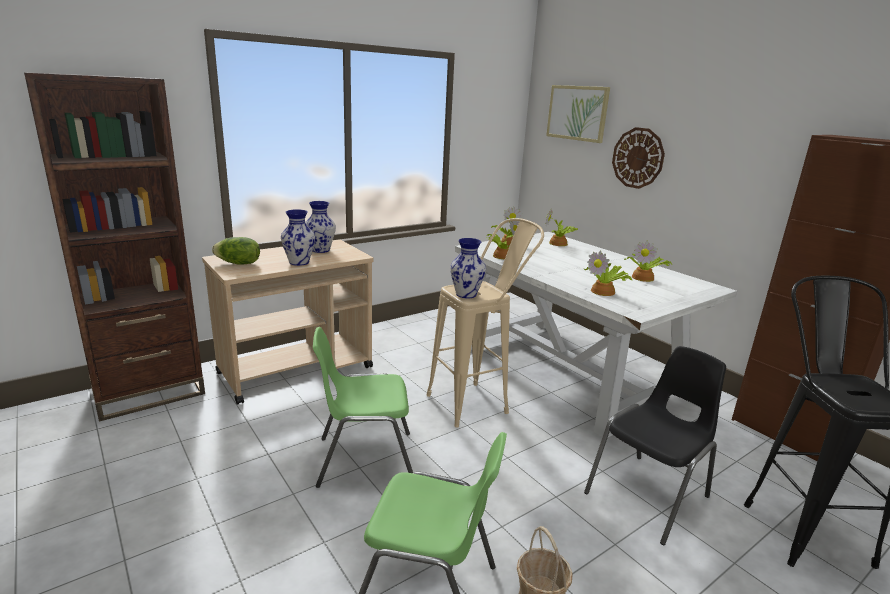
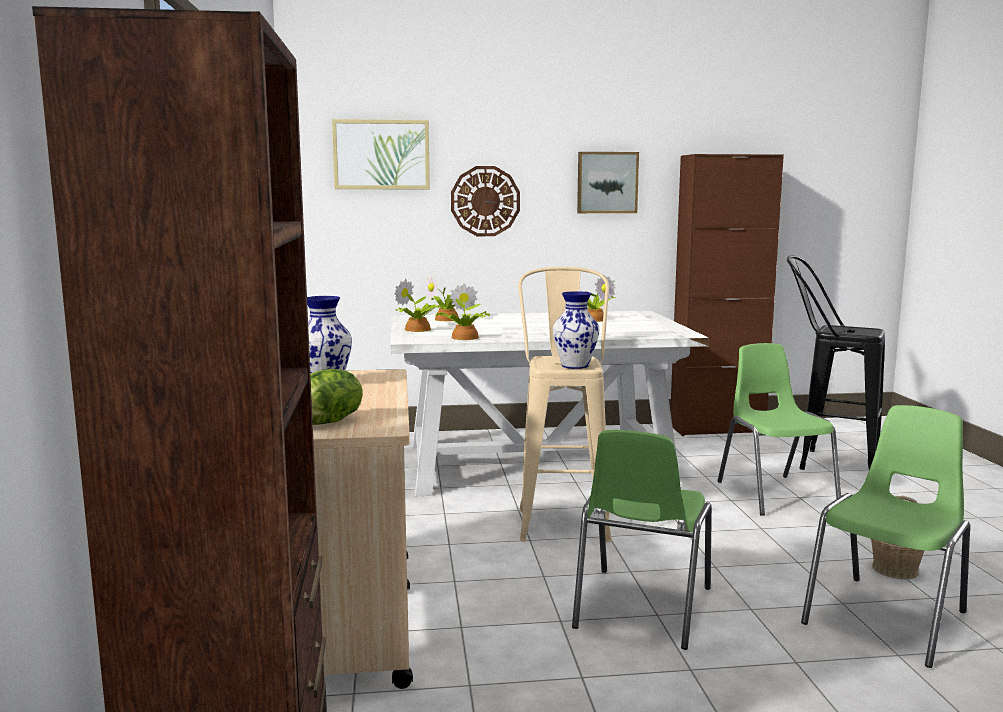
camera: 60 degrees left, 10 degrees down
(299, 262) = (374, 396): vase -> none
(604, 291) = (622, 332): potted plant -> none
(649, 495) = (775, 494): black chair -> green chair
(745, 155) = (607, 182): none -> picture

